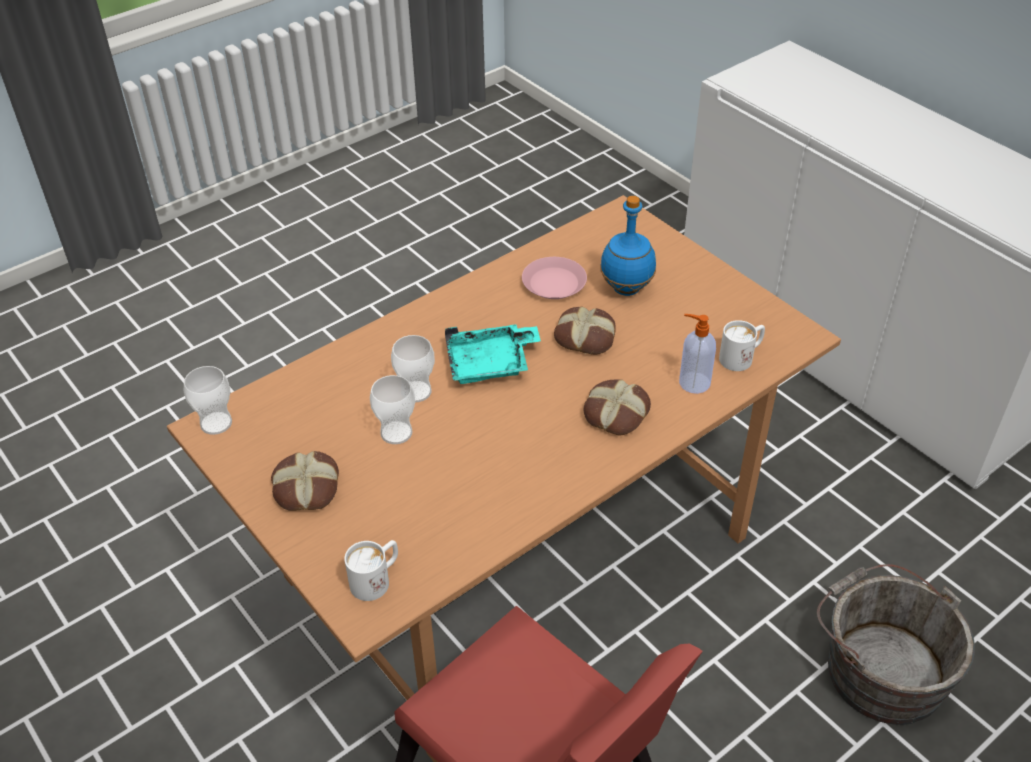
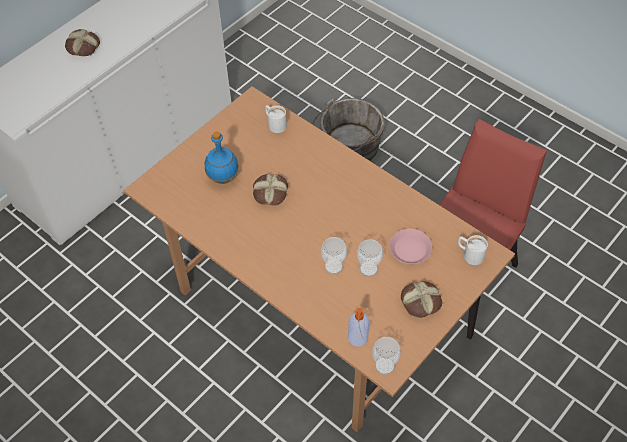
camera: 100 degrees left, 10 degrees up
(490, 364) = (302, 234): turquoise tray -> none
(554, 283) = (223, 214): pink plate -> pink plate (410, 249)
(615, 412) = (329, 172): bread -> bread (82, 47)
(693, 382) = (299, 142): soap dispenser -> soap dispenser (357, 338)

